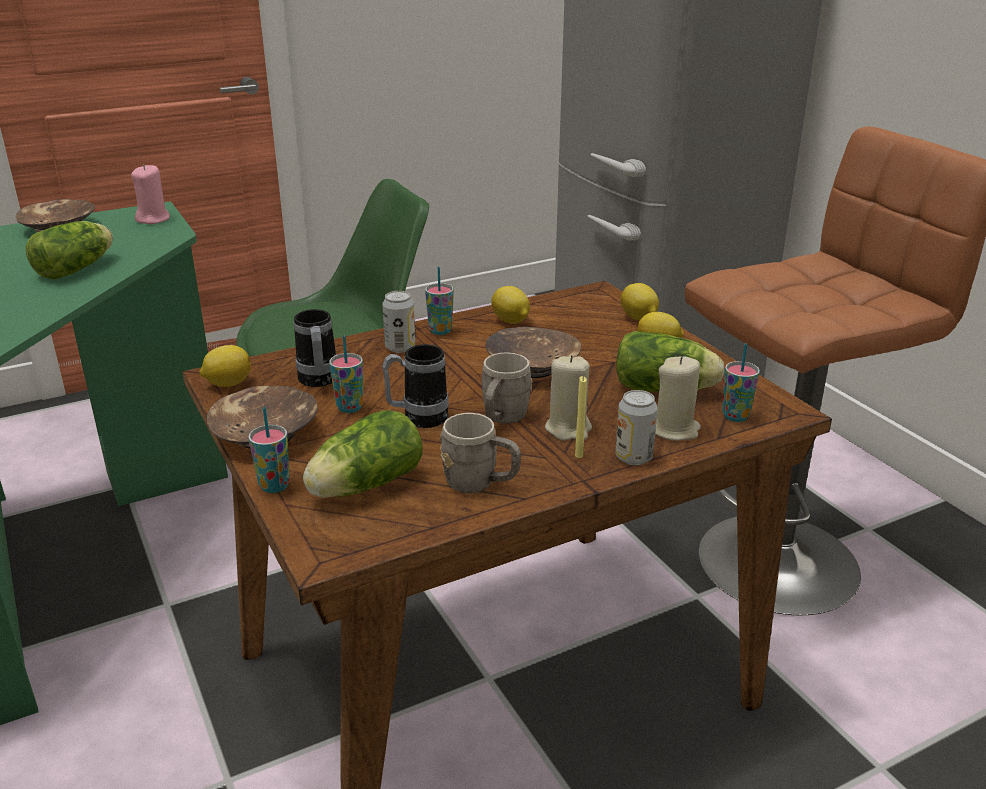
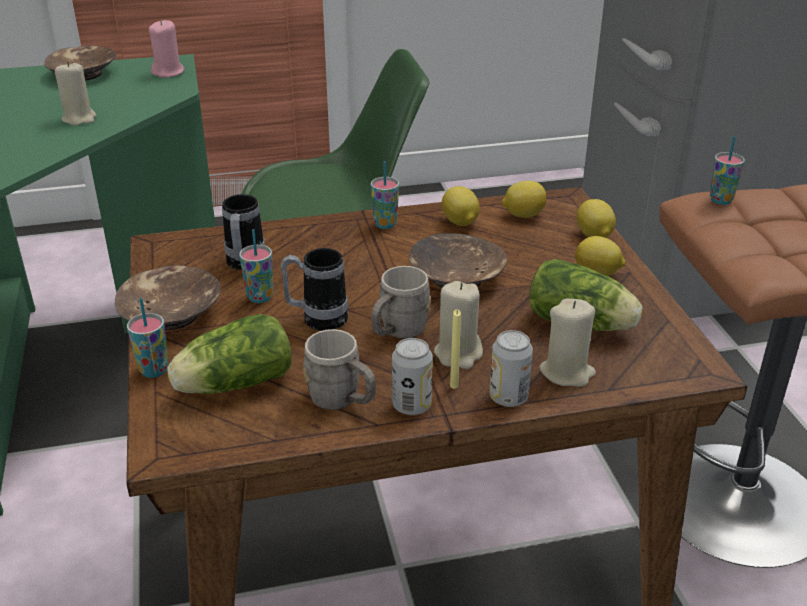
camera: 15 degrees right, 5 degrees up
(78, 268) = (79, 118): lettuce -> beige candle
(227, 384) = (163, 255): lemon -> lemon (523, 215)
(400, 347) = (338, 238): can -> can (411, 405)
(735, 416) = (640, 367): cup -> cup (720, 200)

